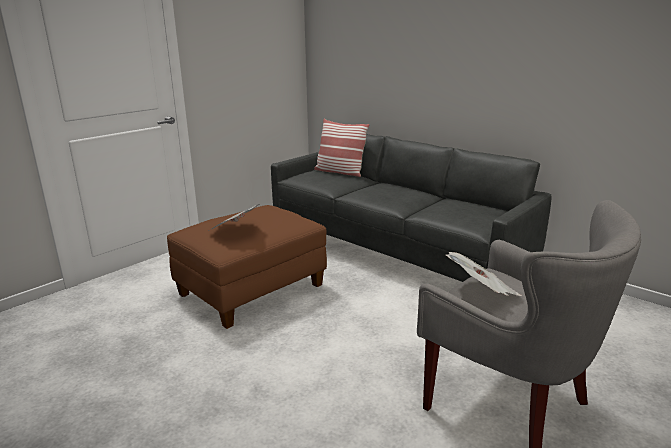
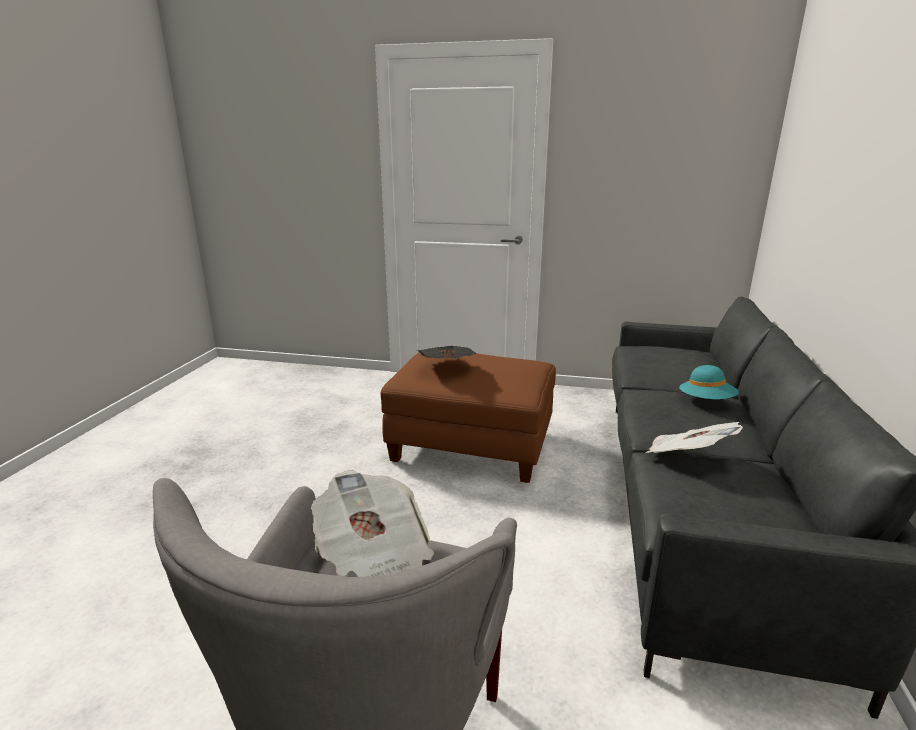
camera: 60 degrees right, 0 degrees up
(340, 172) = (702, 362): pillow -> none
(382, 187) = (706, 402): none -> turquoise hat
(430, 208) = (687, 457): none -> newspaper

